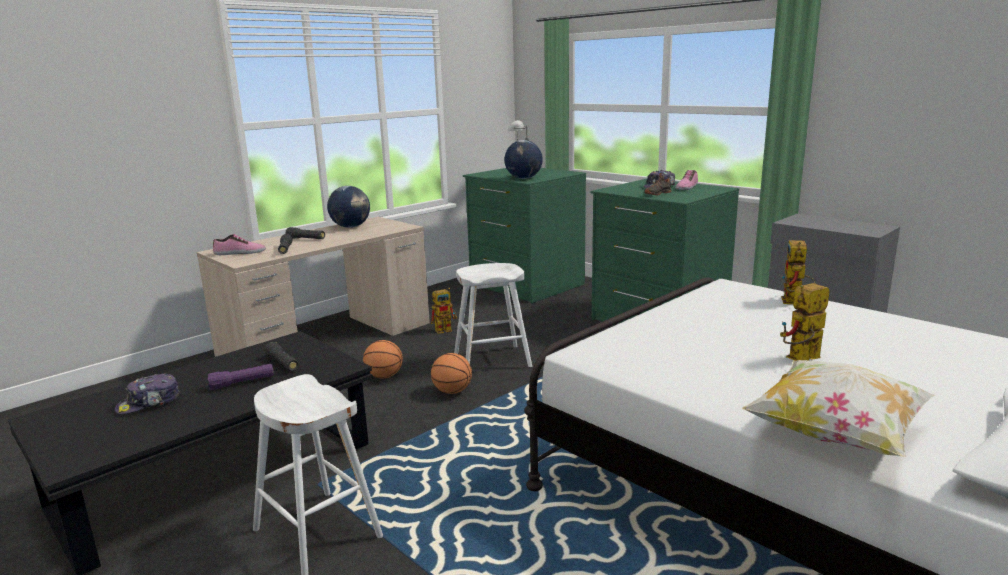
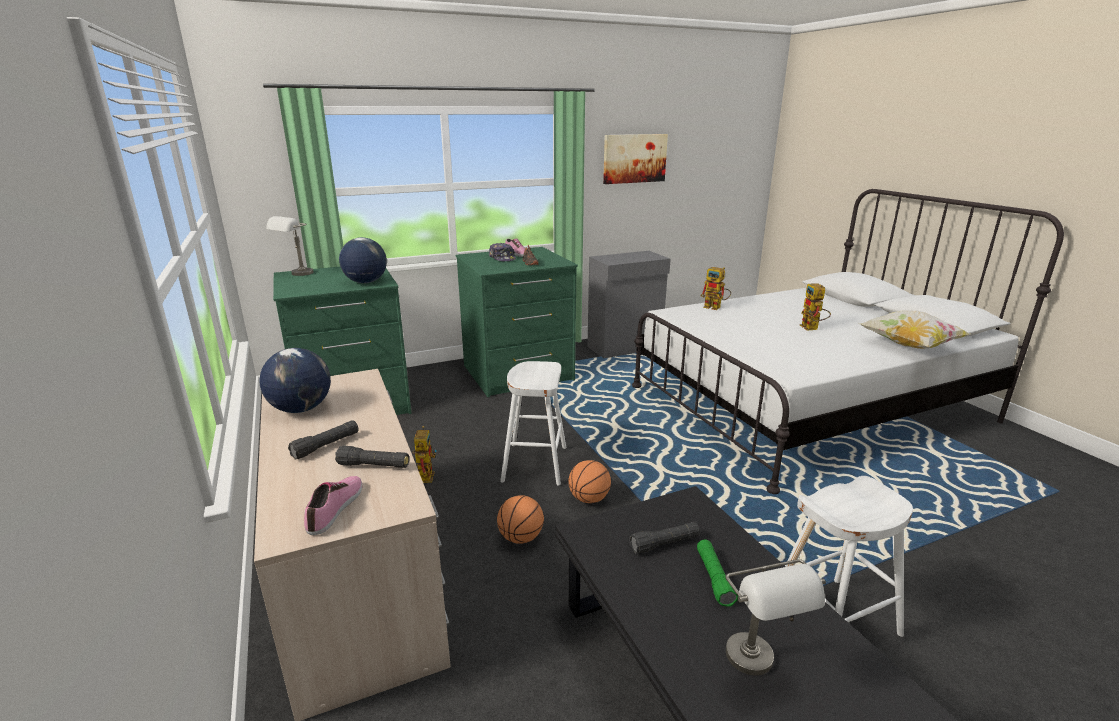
camera: 70 degrees left, 5 degrees up
(149, 403) = (759, 669): cap -> grey table lamp
(242, 383) = (714, 578): purple flashlight -> green flashlight
(915, 86) = (634, 158): none -> picture

